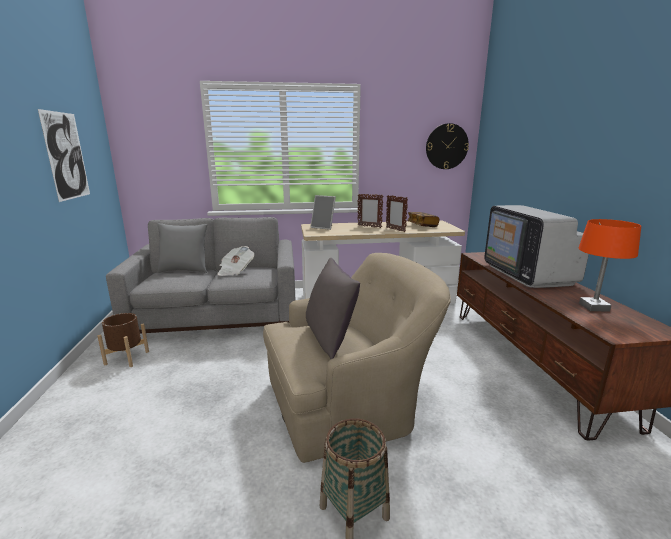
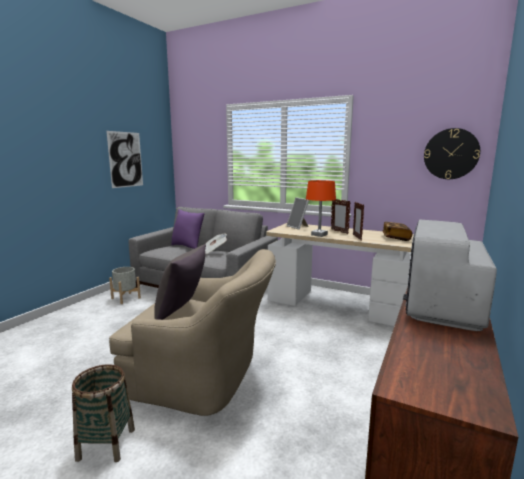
camera: 35 degrees right, 5 degrees down
(127, 358) = (125, 298): brown planter -> grey planter
(185, 270) = (188, 246): grey pillow -> purple pillow
(593, 307) = (445, 357): orange table lamp -> orange table lamp (319, 235)

